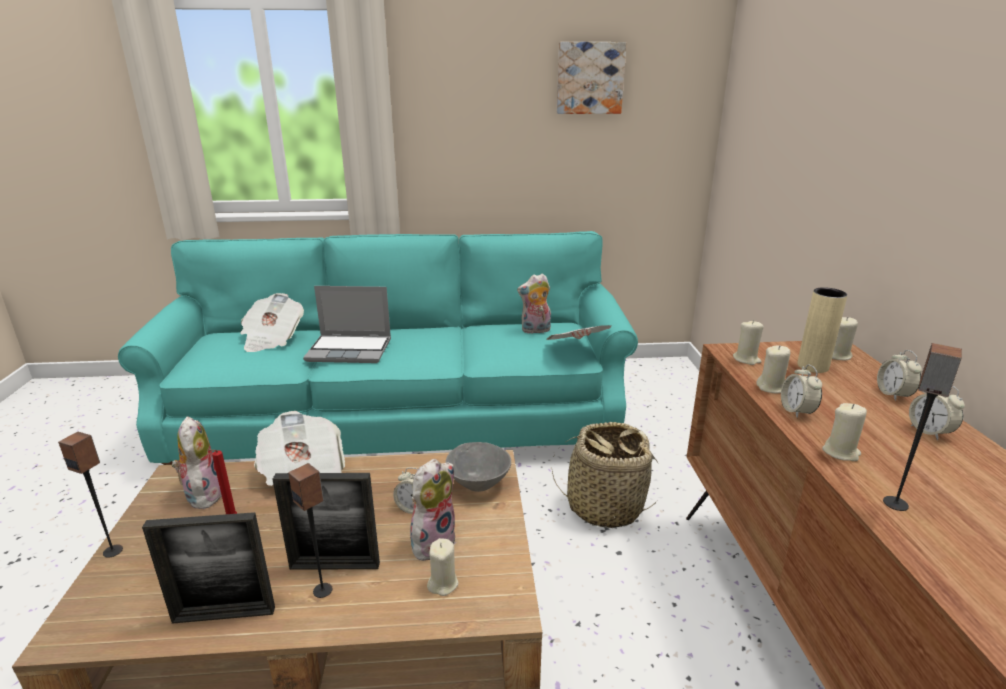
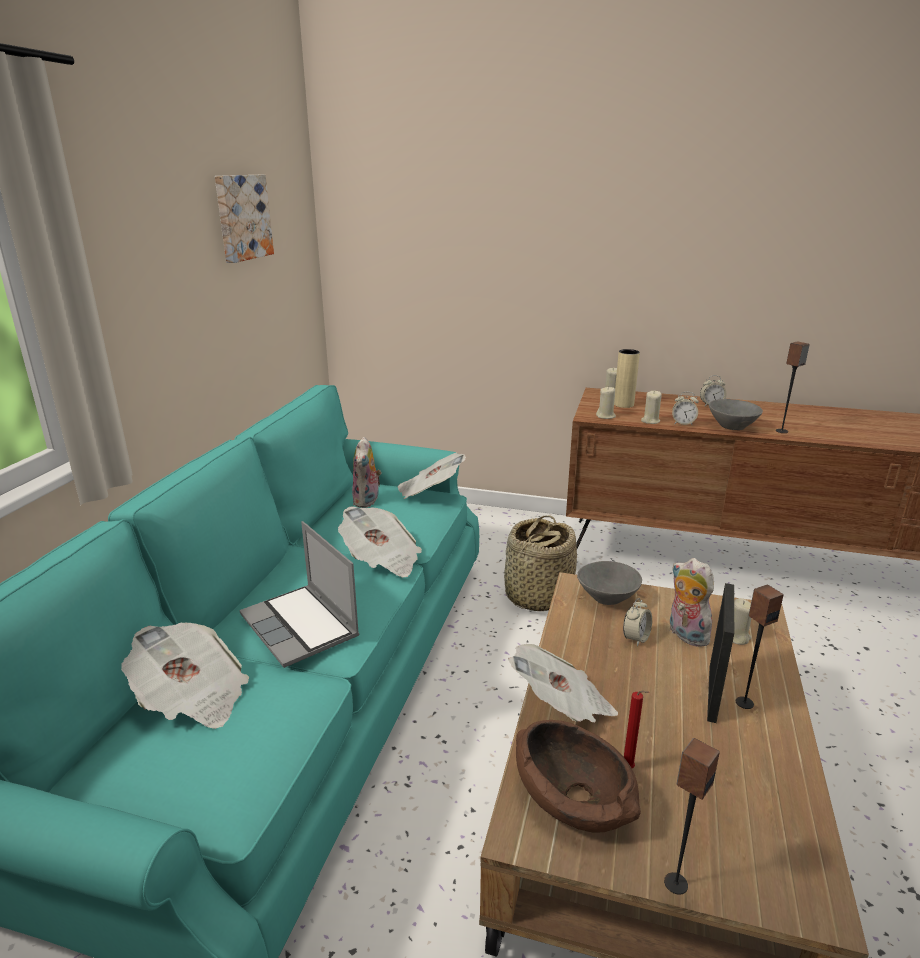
camera: 70 degrees left, 0 degrees up
(203, 494) = (573, 797): plush toy -> brown bowl
(224, 615) = (778, 769): picture frame -> none
(351, 350) = (301, 627): laptop -> laptop turned 120 degrees clockwise
(451, 356) = (382, 560): none -> newspaper
(841, 452) = (732, 427): beige candle -> grey bowl
(893, 394) = (667, 399): alarm clock -> none

